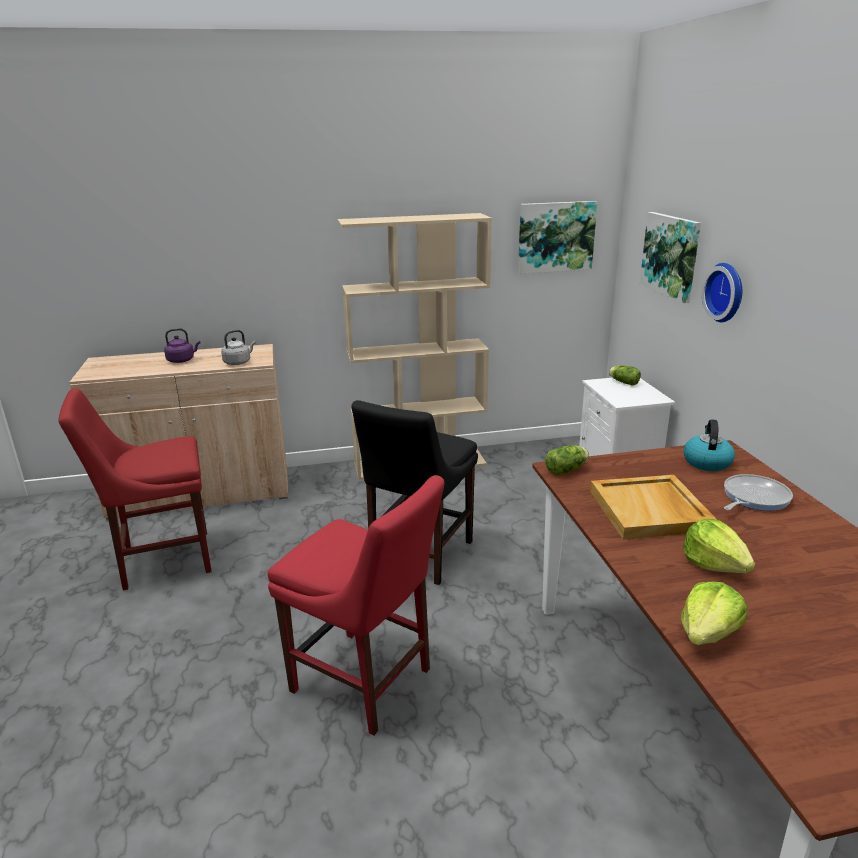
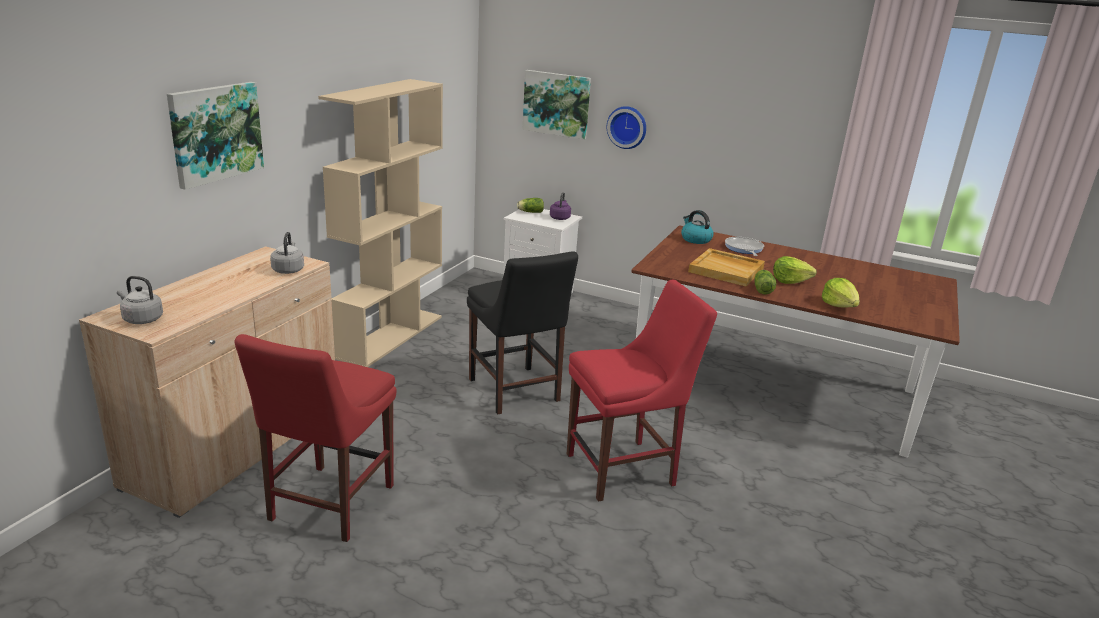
camera: 55 degrees left, 0 degrees up
(103, 366) = (141, 319): none -> grey kettle
(182, 360) = (219, 286): purple kettle -> purple kettle (560, 218)
(555, 237) = (446, 95): picture -> picture (215, 133)
(567, 469) = (655, 265): lettuce -> lettuce (762, 289)

